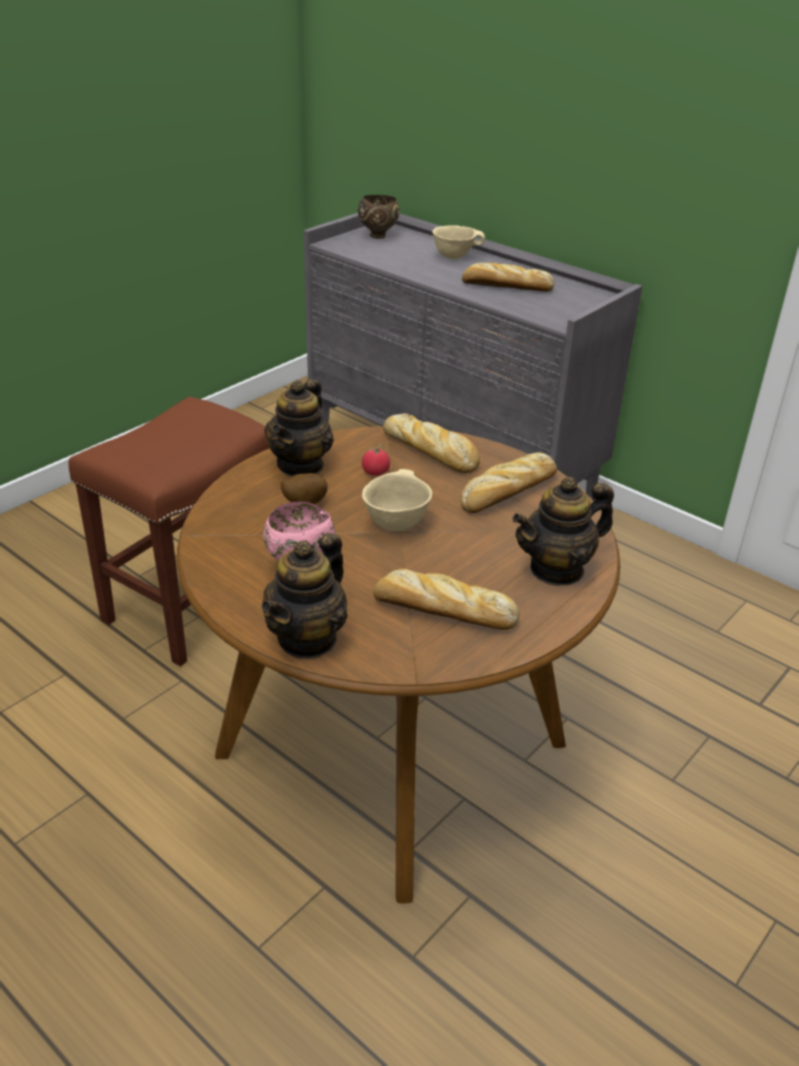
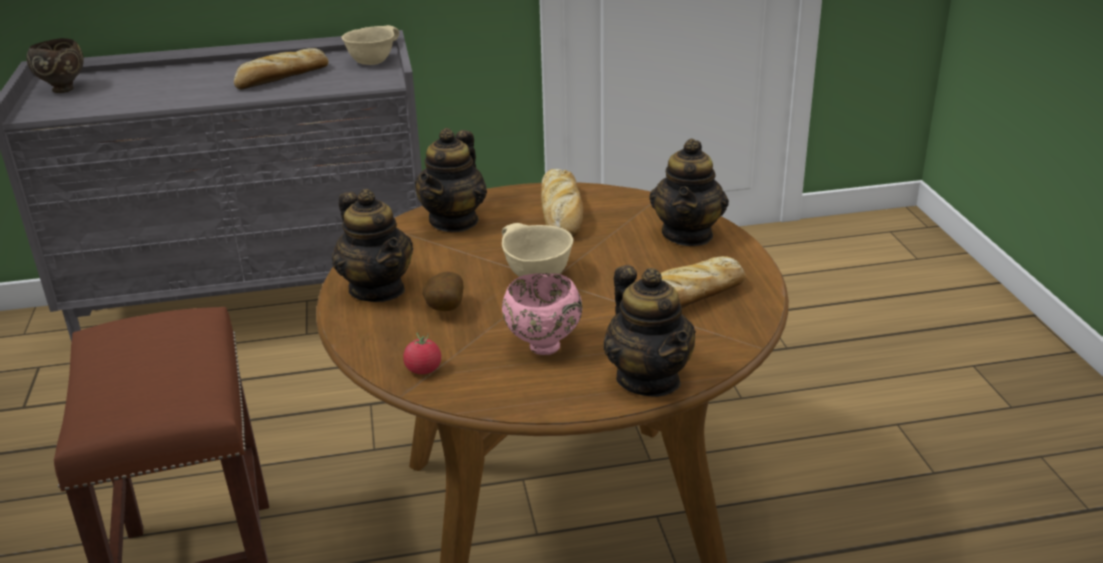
camera: 50 degrees left, 5 degrees down
(375, 472) = (446, 257): tomato -> tomato (423, 369)
(431, 452) = (454, 221): bread -> teapot
(454, 256) = (182, 75): beige bowl -> beige bowl (372, 62)

